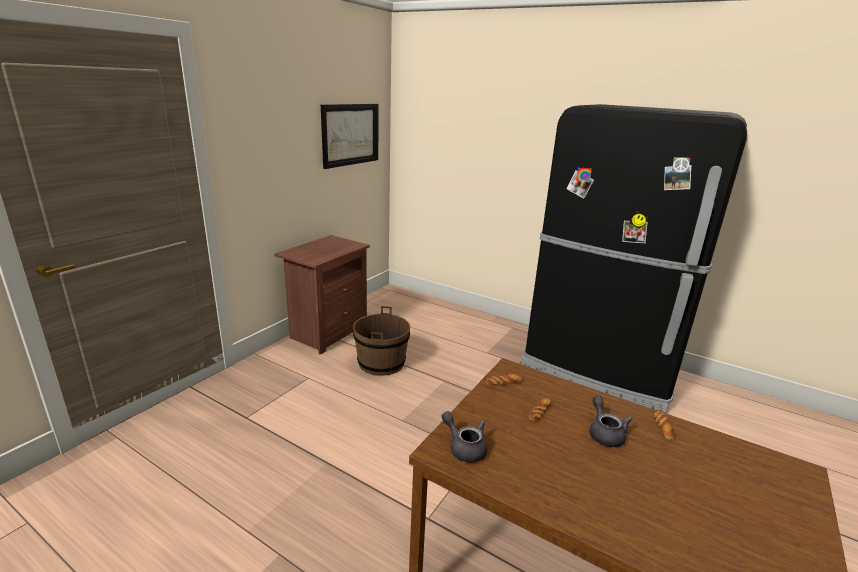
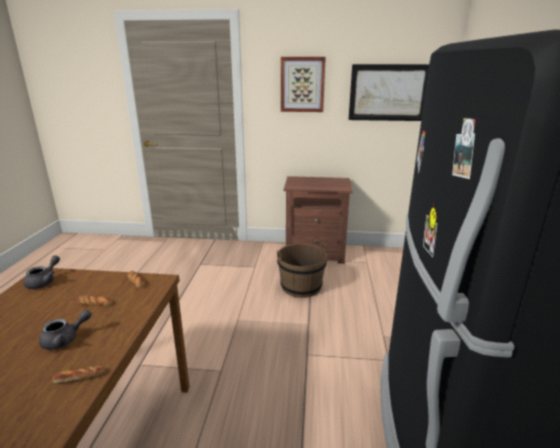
camera: 65 degrees right, 0 degrees up
(277, 131) = (302, 84): none -> picture

